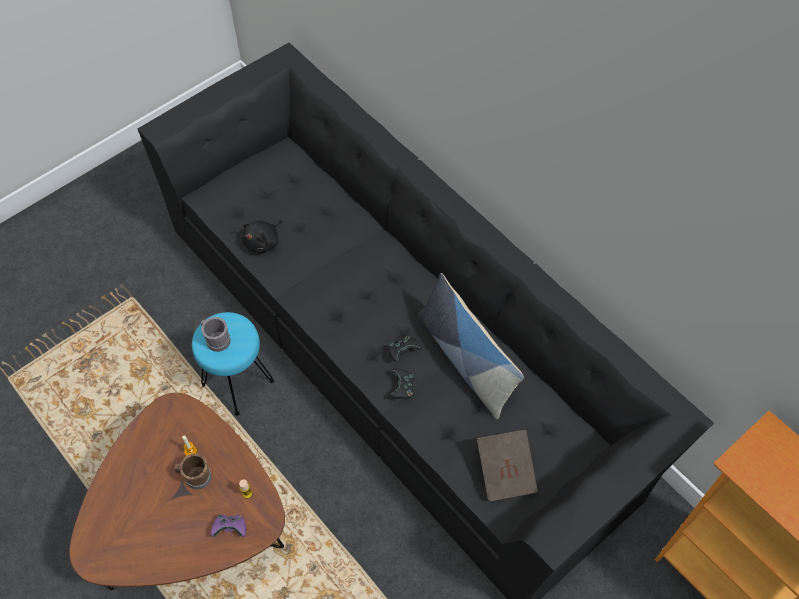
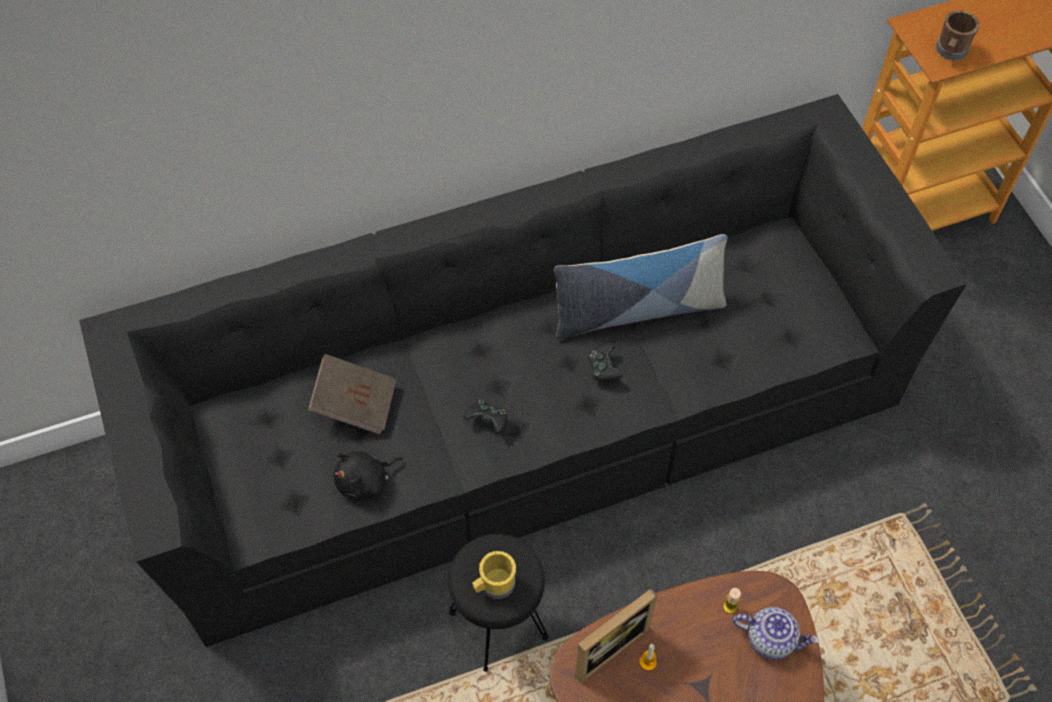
camera: 70 degrees left, 0 degrees up
(195, 421) = (605, 645): none -> picture frame
(195, 476) = (687, 665): brown mug -> brown mug (950, 52)
(216, 339) = (494, 585): grey mug -> yellow mug
(230, 528) = (771, 639): purple game controller -> teapot
(238, 382) = (498, 623): turquoise stool -> black stool
(263, 242) = (365, 481): black plush toy -> black plush toy turned 90 degrees clockwise
(402, 388) = (654, 386): black game controller -> black game controller (488, 421)
(506, 471) = (794, 318): brown book -> brown book (355, 403)

